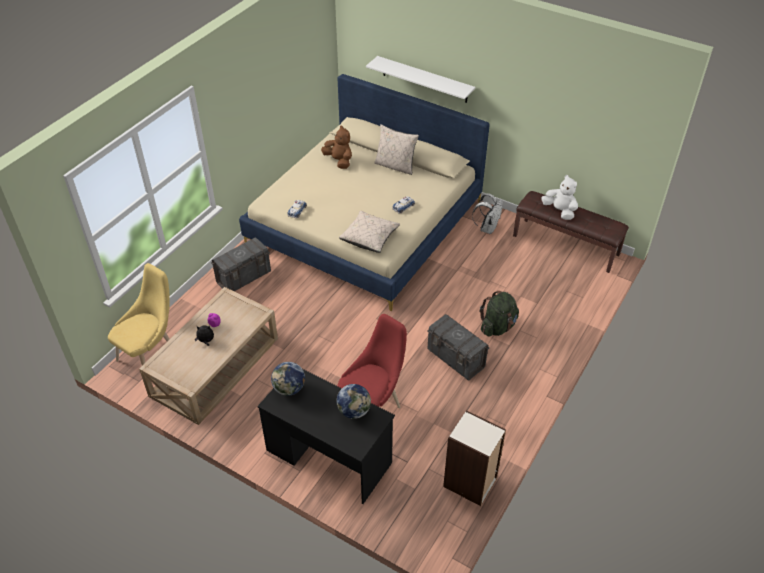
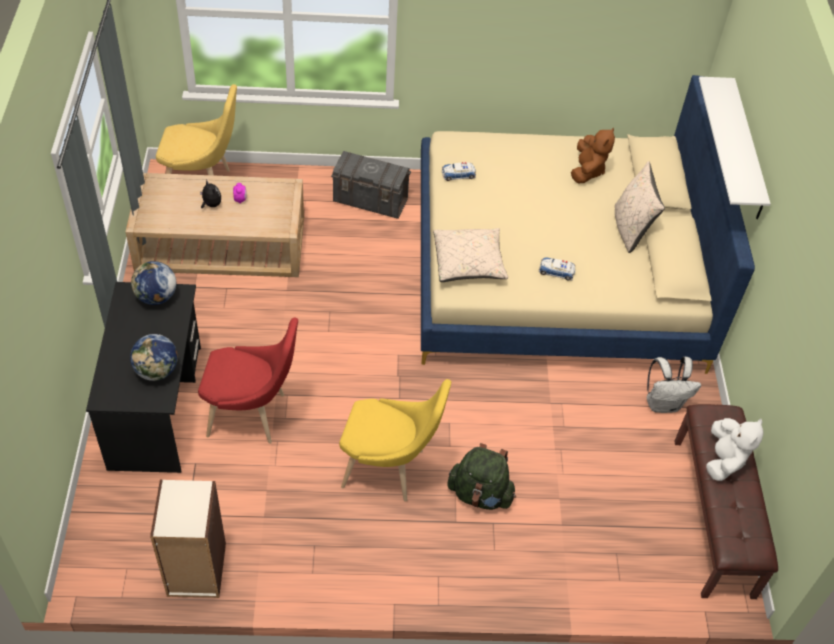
camera: 55 degrees right, 5 degrees up
(456, 358) = (389, 469): grey storage box -> yellow chair

